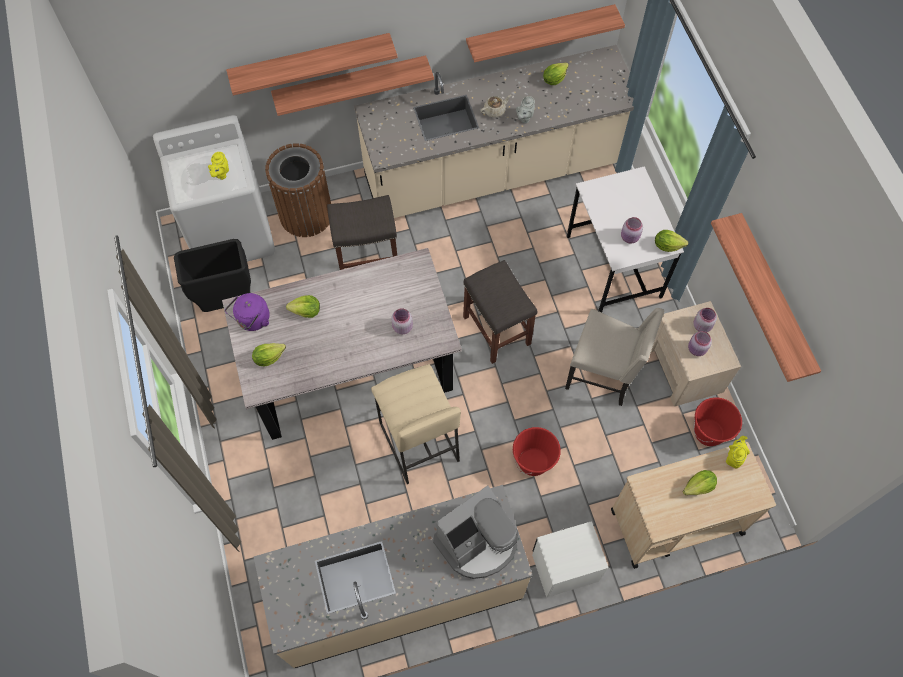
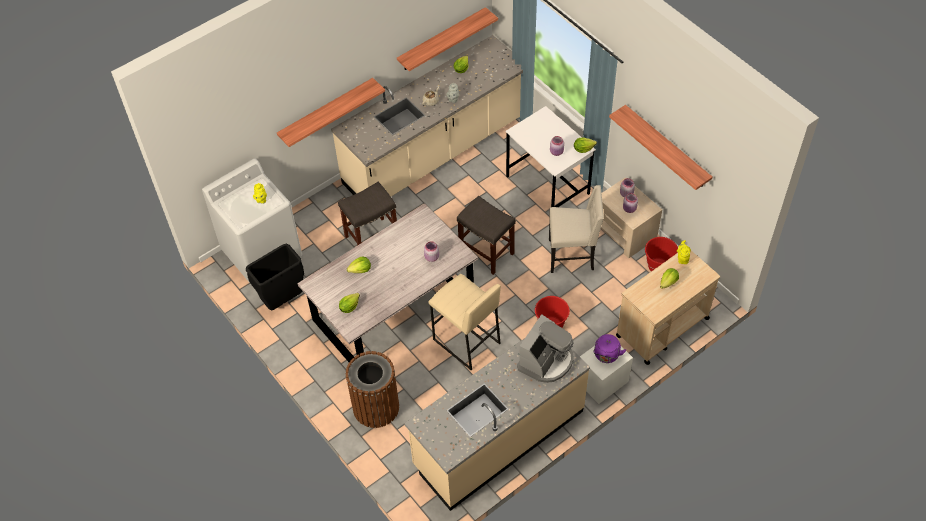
camera: 20 degrees left, 10 degrees down
(252, 320) = (326, 288): purple kettle -> purple kettle (606, 356)
(306, 214) = (311, 224): brown trash can -> brown trash can (376, 407)
(310, 62) = (301, 103): shelf -> none

